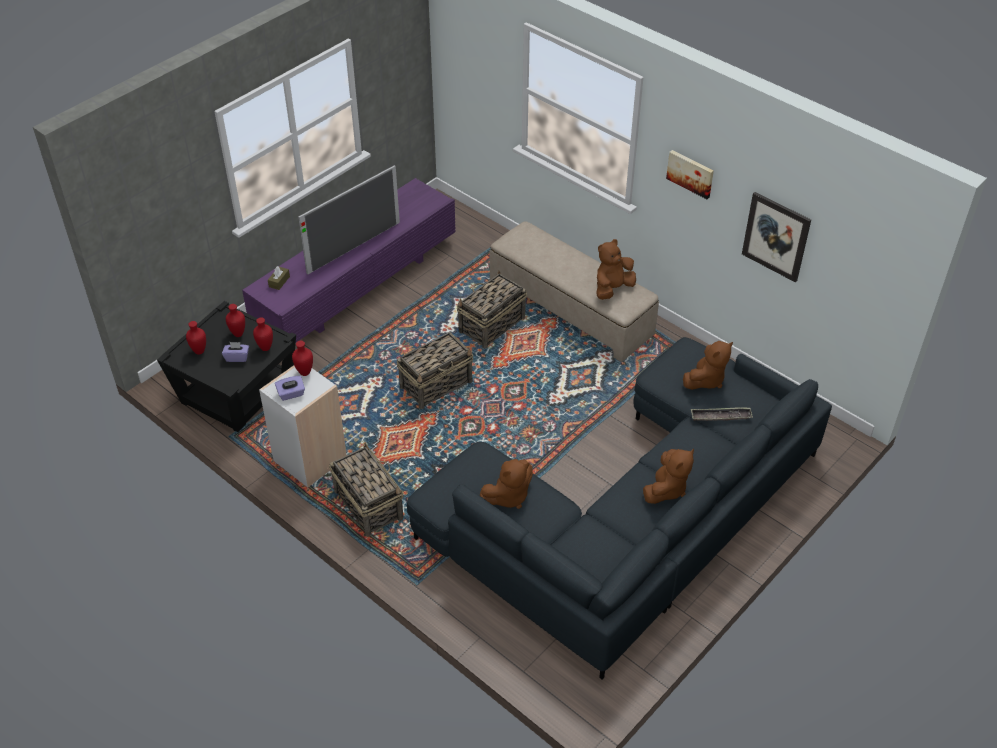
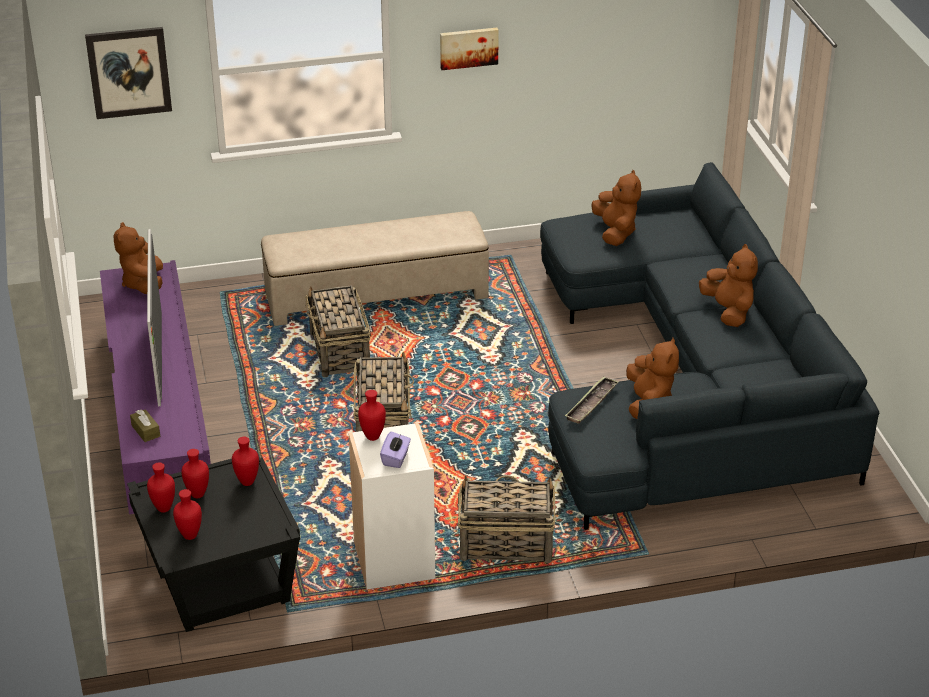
camera: 55 degrees left, 10 degrees down
(215, 327) = (163, 508): none -> red vase
(237, 357) = (236, 509): purple tissue box -> none
(612, 289) = (432, 229): brown plush toy -> brown plush toy (144, 284)
(720, 416) = (670, 245): tray -> tray (591, 403)
(776, 236) = (584, 59): picture -> picture (129, 72)

